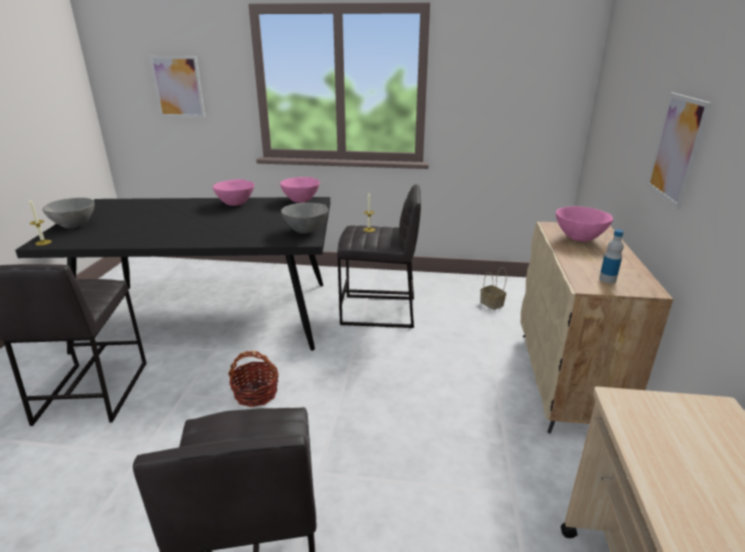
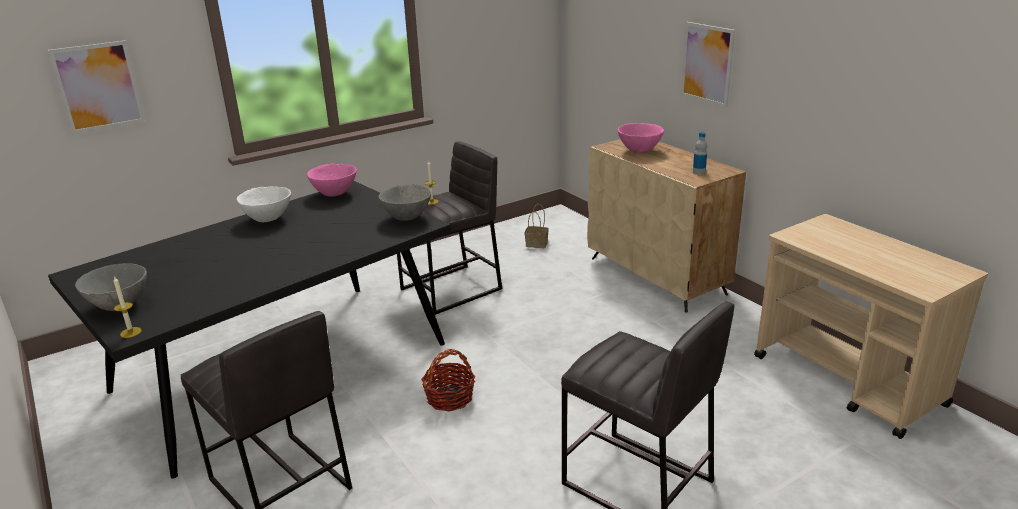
camera: 40 degrees left, 0 degrees up
(236, 204) = (268, 219): pink bowl -> white bowl

